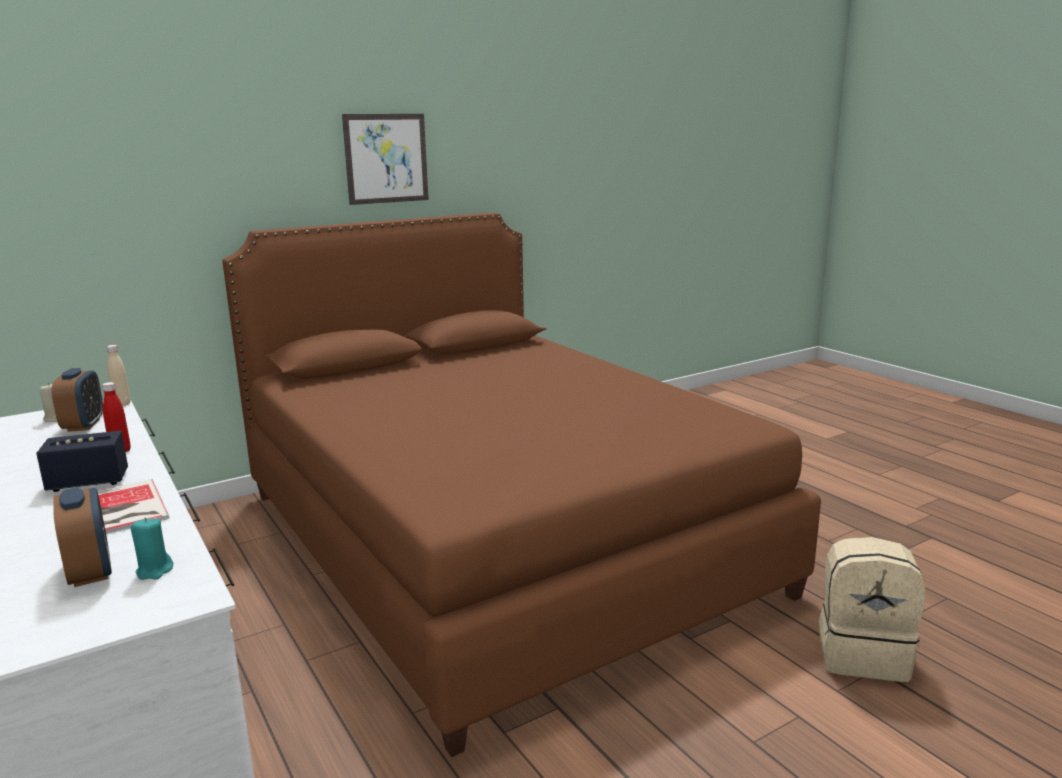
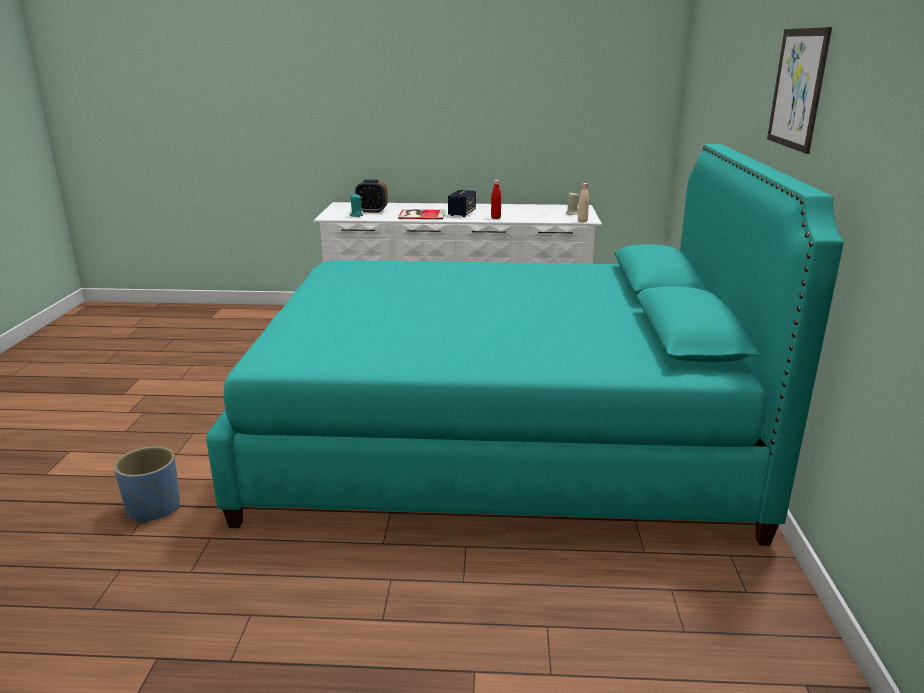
camera: 125 degrees right, 5 degrees up
(83, 425) = (551, 216): alarm clock -> none
(494, 541) = (497, 438): brown bed -> turquoise bed
(863, 654) = (153, 509): beige backpack -> blue planter

